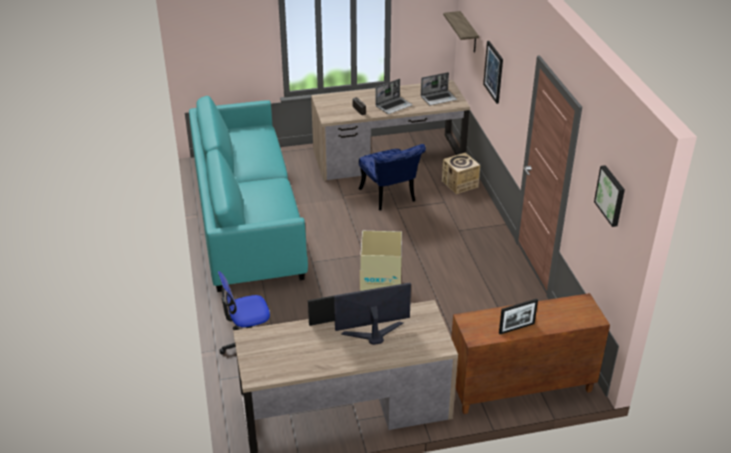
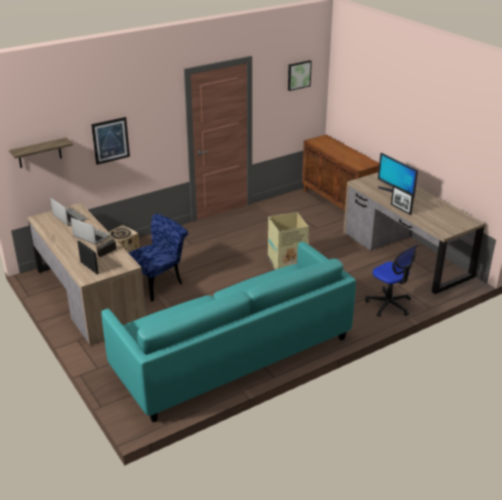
camera: 110 degrees left, 5 degrees down
(516, 328) = (353, 154): picture frame -> picture frame (89, 268)

